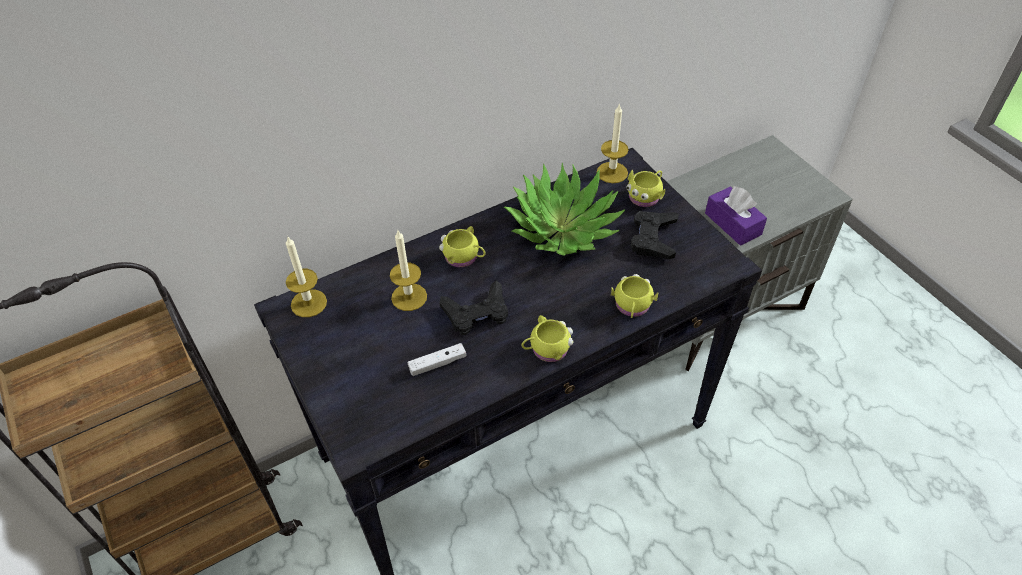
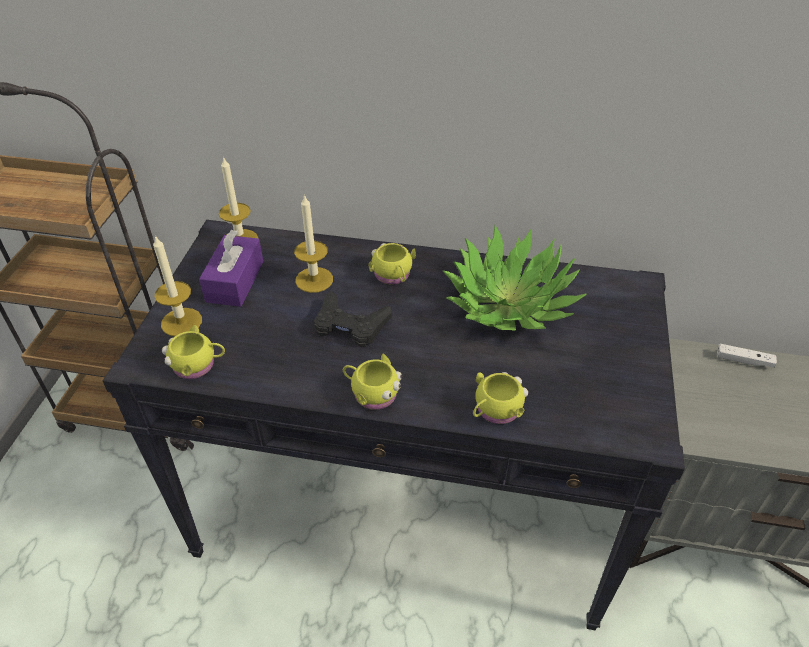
camera: 40 degrees right, 5 degrees down
(437, 364) = (272, 343): white game controller -> white game controller (744, 360)
(612, 172) = (615, 283): candle -> candle (181, 322)
(645, 196) = (627, 322): yellow mug -> yellow mug (197, 365)
(653, 238) = (591, 364): black game controller -> none
(733, 224) = (746, 425): purple tissue box -> purple tissue box (235, 281)

